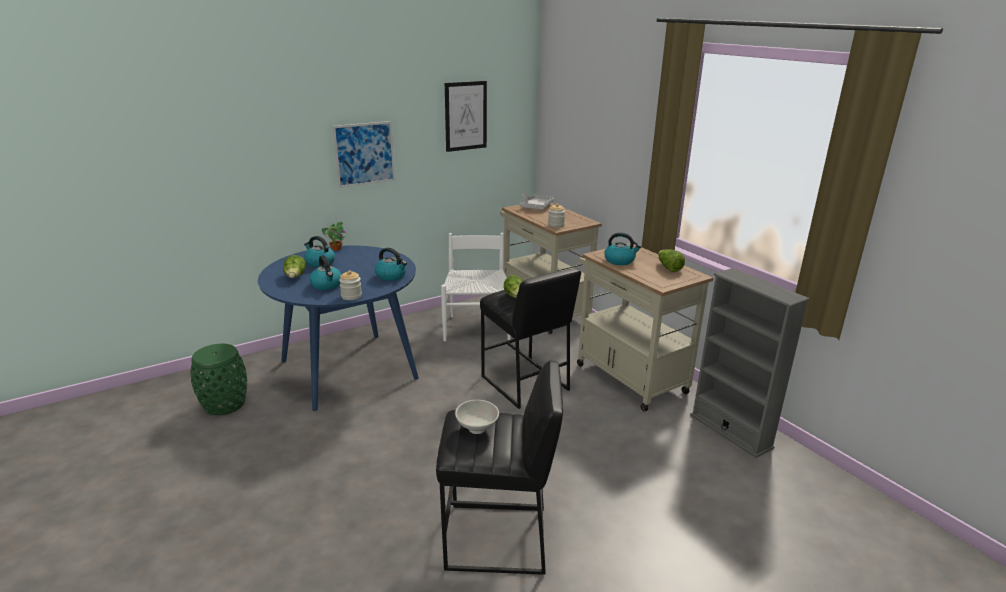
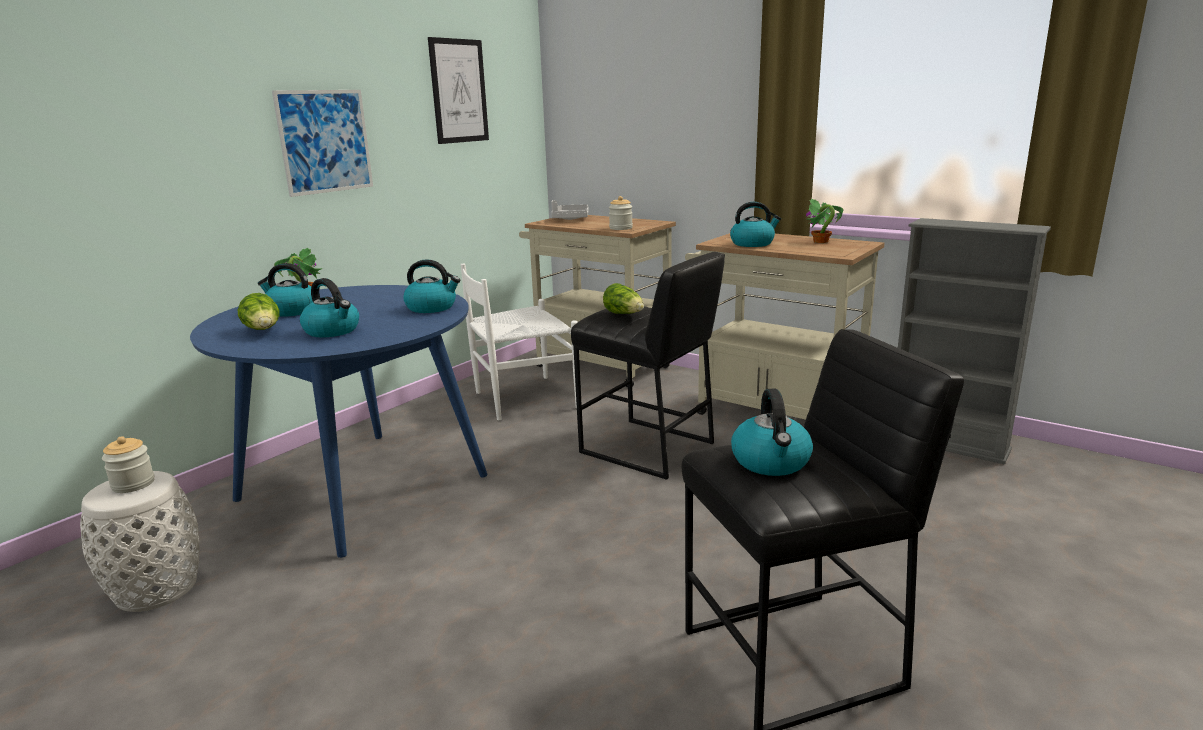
camera: 20 degrees left, 5 degrees down
(224, 404) = (156, 589): green stool -> white stool
(351, 296) = (391, 336): jar -> jar (133, 484)
(476, 328) = (524, 399): white chair -> white chair turned 90 degrees counterclockwise
(478, 429) = (771, 462): white bowl -> kettle
(668, 268) = (820, 242): lettuce -> potted plant

